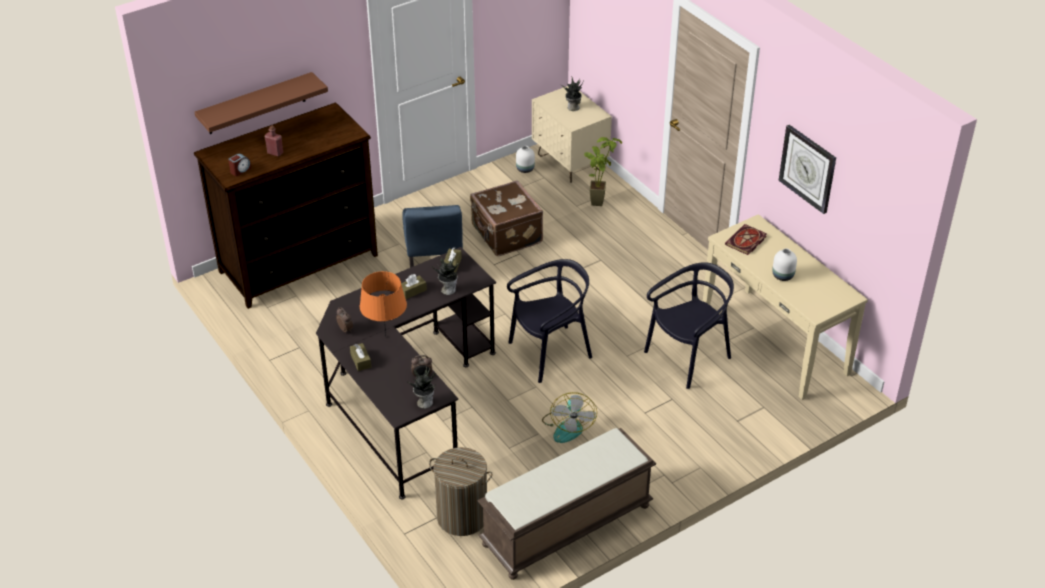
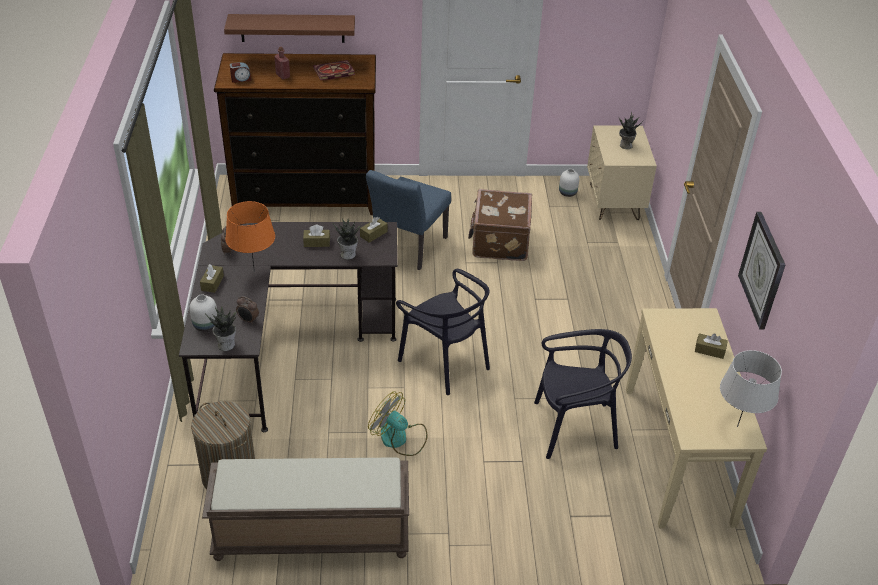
camera: 30 degrees right, 0 degrees up
(550, 353) = (445, 362): black chair -> black chair turned 45 degrees clockwise
(568, 426) = (399, 438): fan -> fan turned 90 degrees clockwise
(599, 199) = (613, 244): potted plant -> none
(746, 242) = (678, 330): book -> book (333, 72)
(779, 247) = (709, 350): none -> brown tissue box
(783, 276) = (689, 381): white vase -> white vase (206, 325)
(838, 293) = (737, 426): none -> grey table lamp

